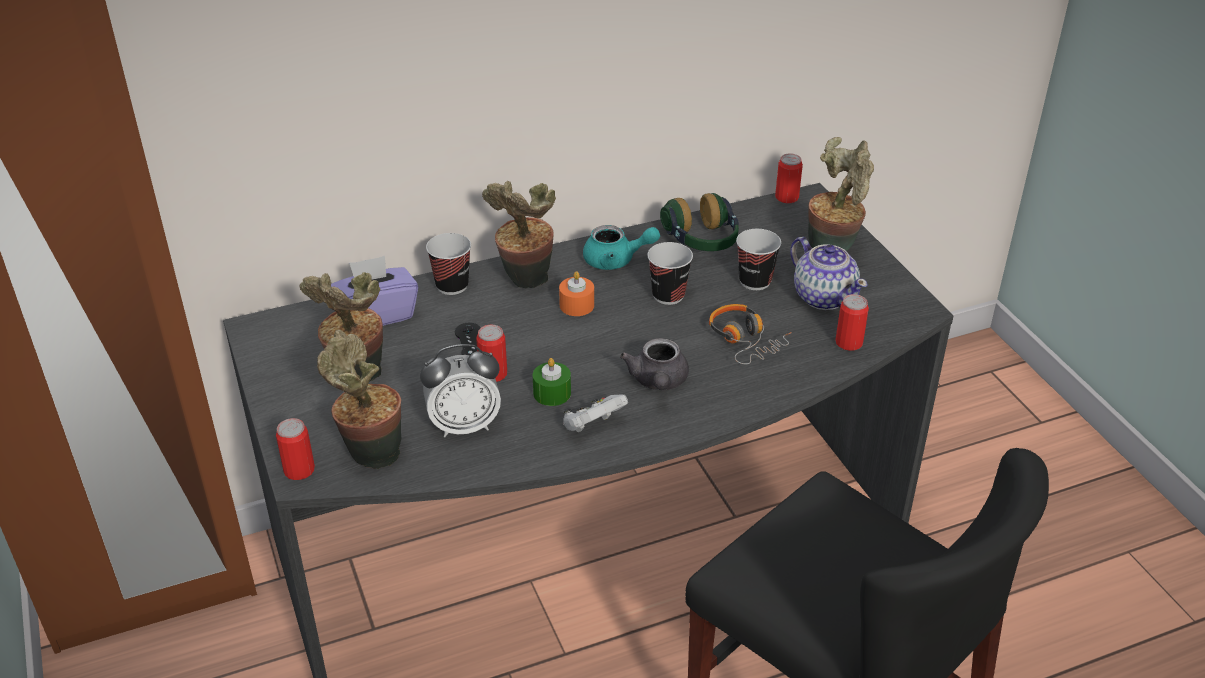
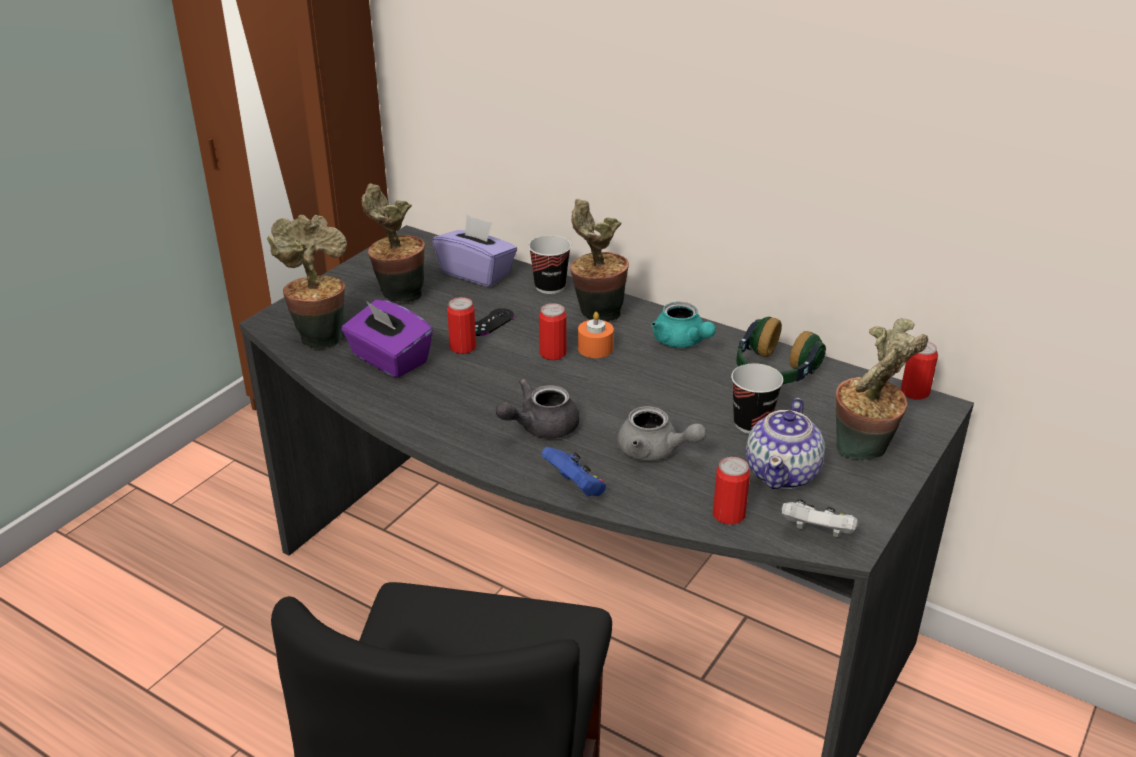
camera: 55 degrees right, 5 degrees down
(299, 470) = (277, 317): can -> can (553, 353)
(464, 425) = (389, 360): alarm clock -> purple tissue box
(552, 393) = (468, 382): green candle -> none
(592, 426) = (447, 417): white game controller -> white game controller (817, 534)
(668, 295) = (667, 386): cup -> none
(745, 340) = (655, 451): headphones -> grey teapot
(754, 399) = (575, 488): none -> blue game controller

